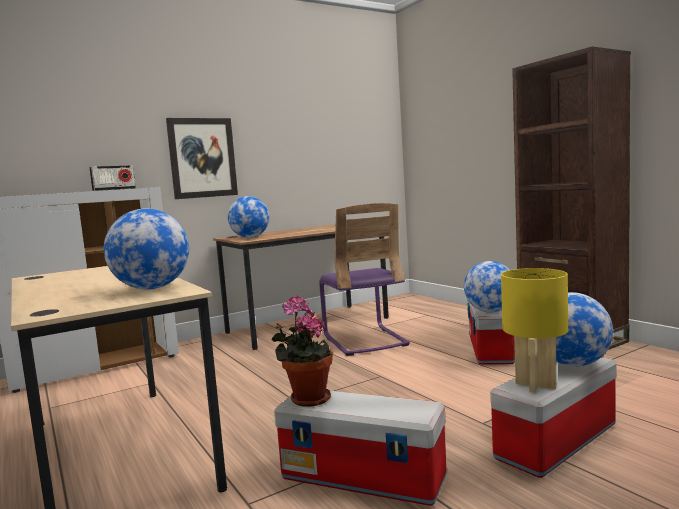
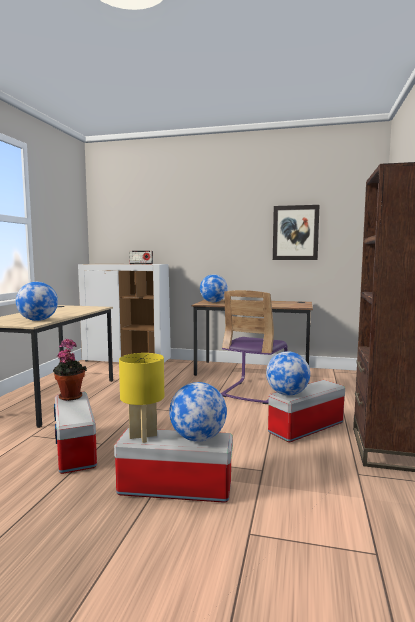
camera: 45 degrees right, 0 degrees up
(202, 158) = (205, 246): picture -> picture (295, 233)

